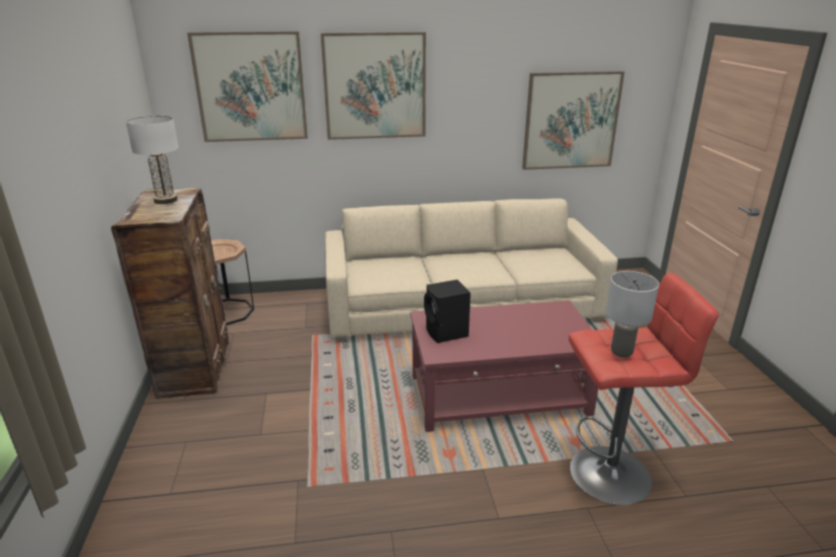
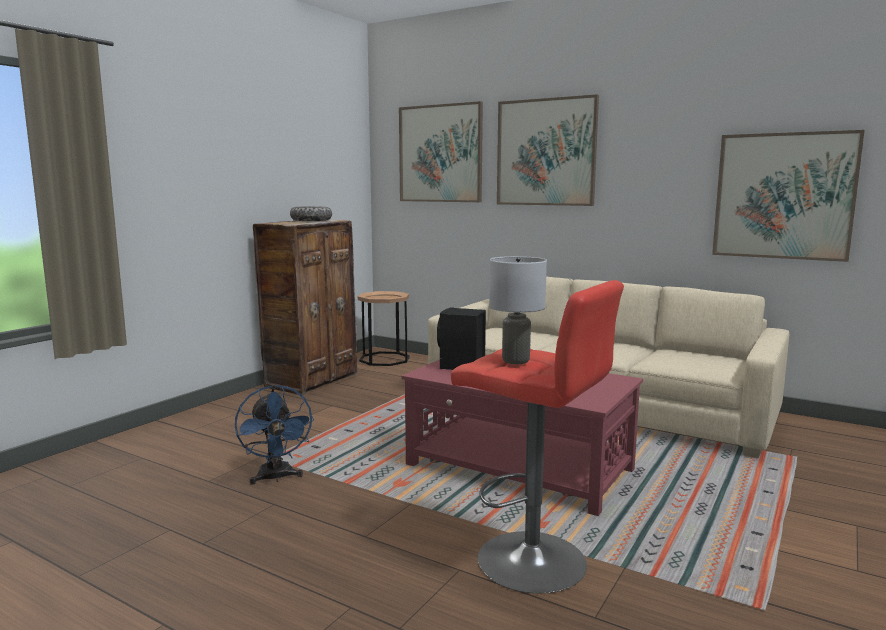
camera: 40 degrees right, 15 degrees down
(165, 200) = (311, 220): table lamp -> bowl
(349, 503) = (276, 478): none -> blue fan

